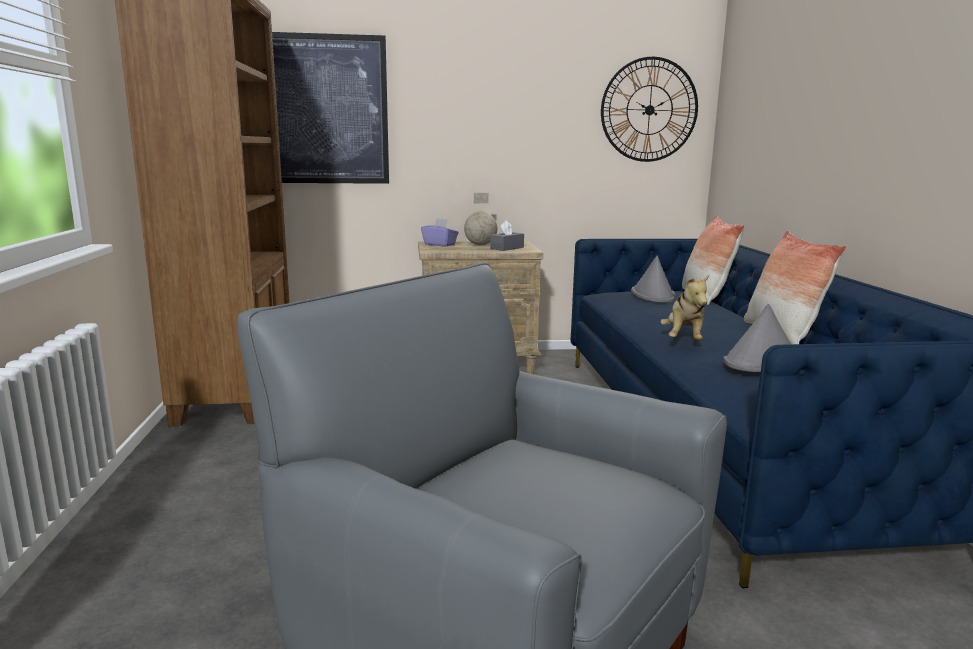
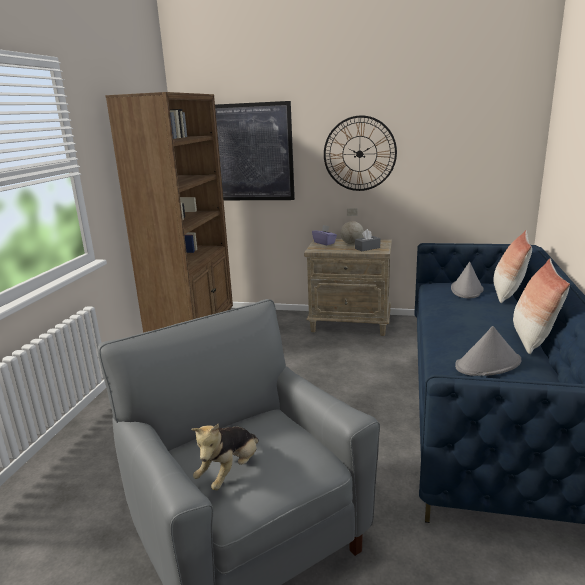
camera: 20 degrees right, 5 degrees up
(649, 110) = (488, 141): wall clock -> wall clock (359, 154)
(683, 340) = (451, 337): plush toy -> plush toy (230, 472)

